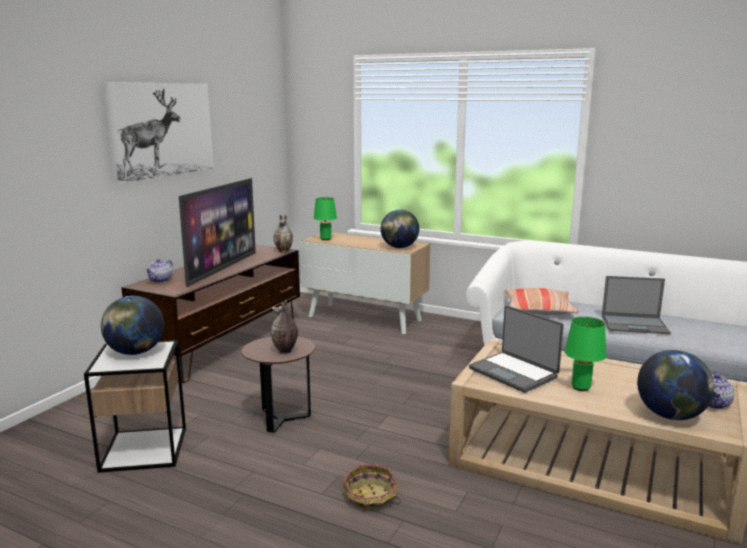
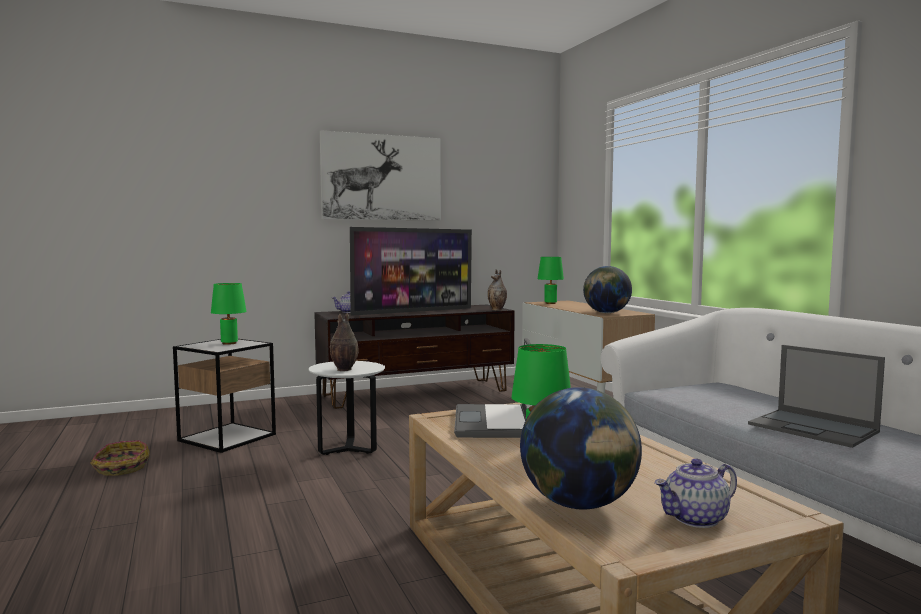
camera: 40 degrees right, 10 degrees down
(135, 352) = (229, 343): globe -> green table lamp
(282, 420) = (348, 449): brown side table -> white side table
(370, 497) = (292, 522): basket -> basket (121, 468)
(538, 310) = (700, 393): pillow -> none

